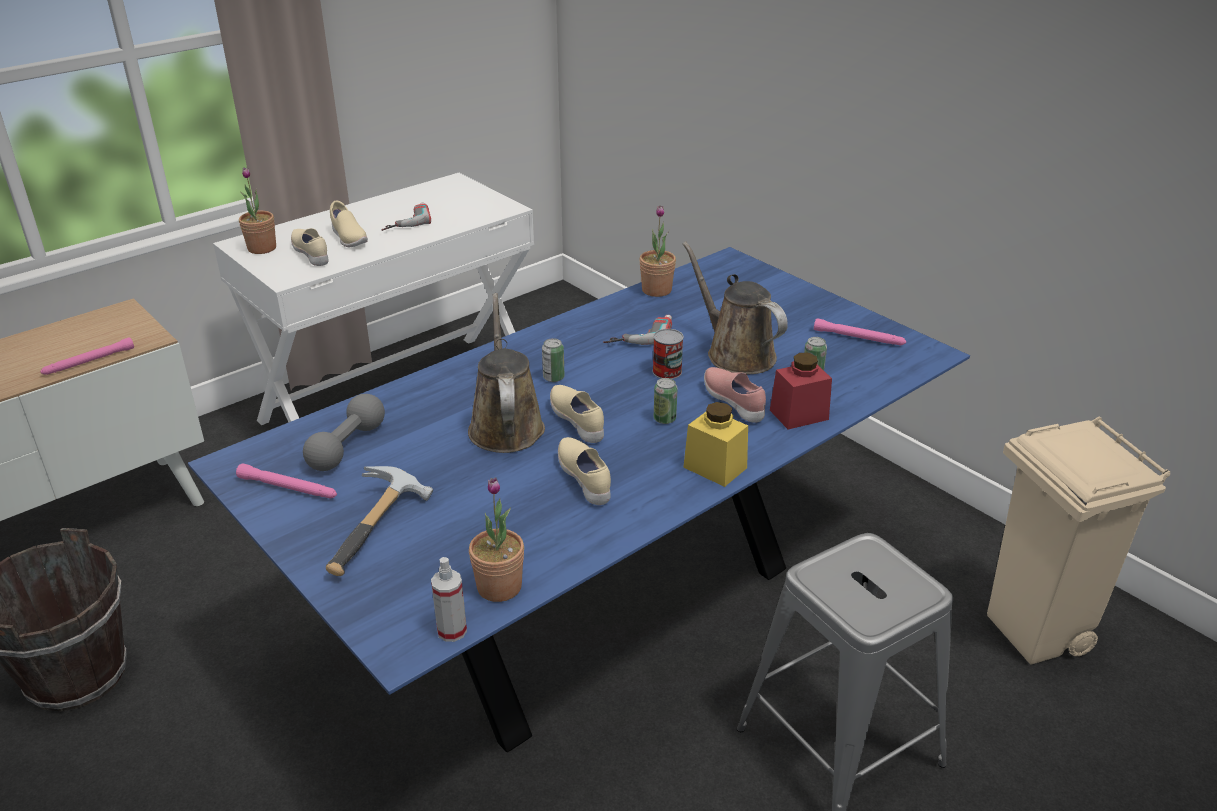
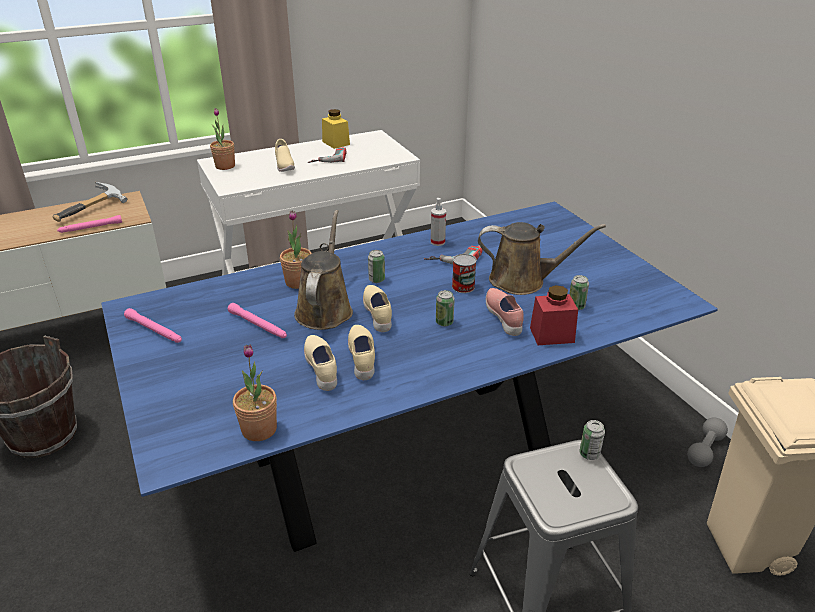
camera: 15 degrees right, 0 degrees up
(312, 255) = (255, 174): beige shoe -> beige shoe (322, 369)
(347, 447) = (208, 308): grey dumbbell -> grey dumbbell (705, 450)
(381, 530) = (199, 371): hammer -> hammer (93, 210)
(452, 631) = (208, 457): spray bottle -> spray bottle (437, 242)
(656, 290) = (483, 226): potted plant -> potted plant (298, 282)
(715, 467) = (466, 366): yellow jar -> yellow jar (336, 143)
(736, 353) = (523, 281): brown watering can -> brown watering can turned 120 degrees clockwise
(859, 338) = (628, 282): pink flashlight -> pink flashlight (258, 325)
(879, 548) = (589, 454): none -> can

